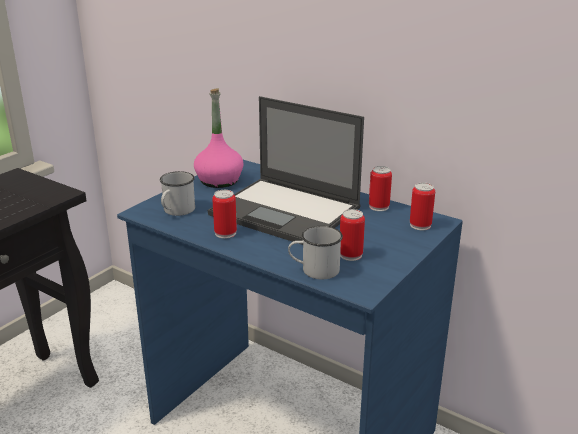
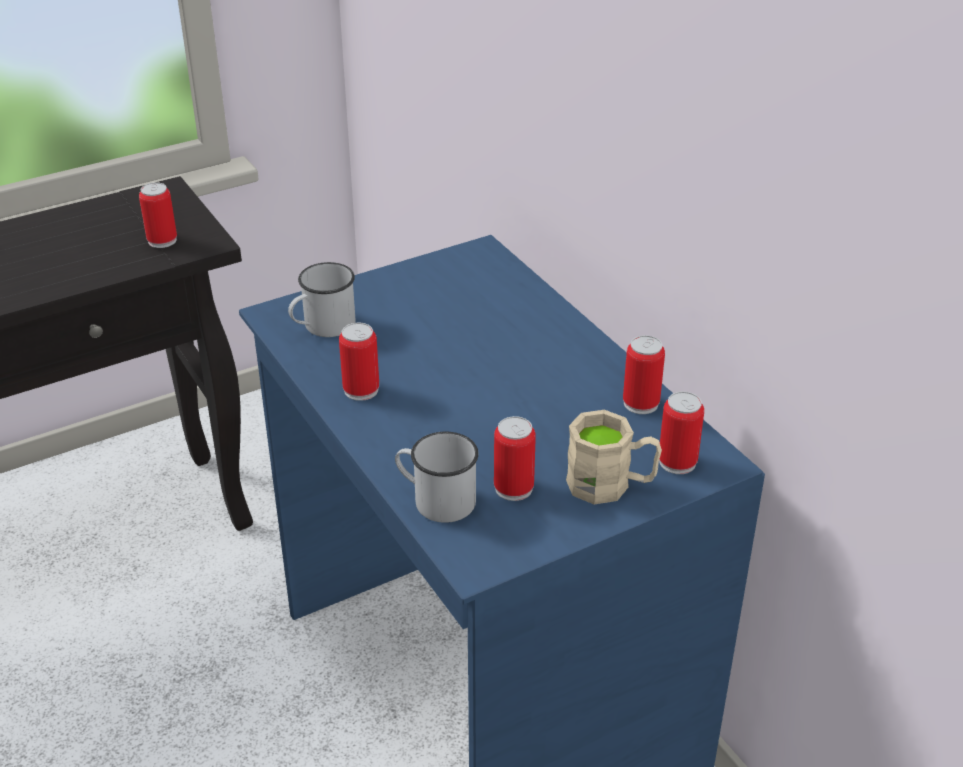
camera: 25 degrees right, 10 degrees up
(31, 197) = (162, 240): none -> can
(219, 180) = (429, 280): pink bottle -> none
(286, 212) = (484, 373): laptop -> none
(398, 242) = (611, 485): none -> beige mug

